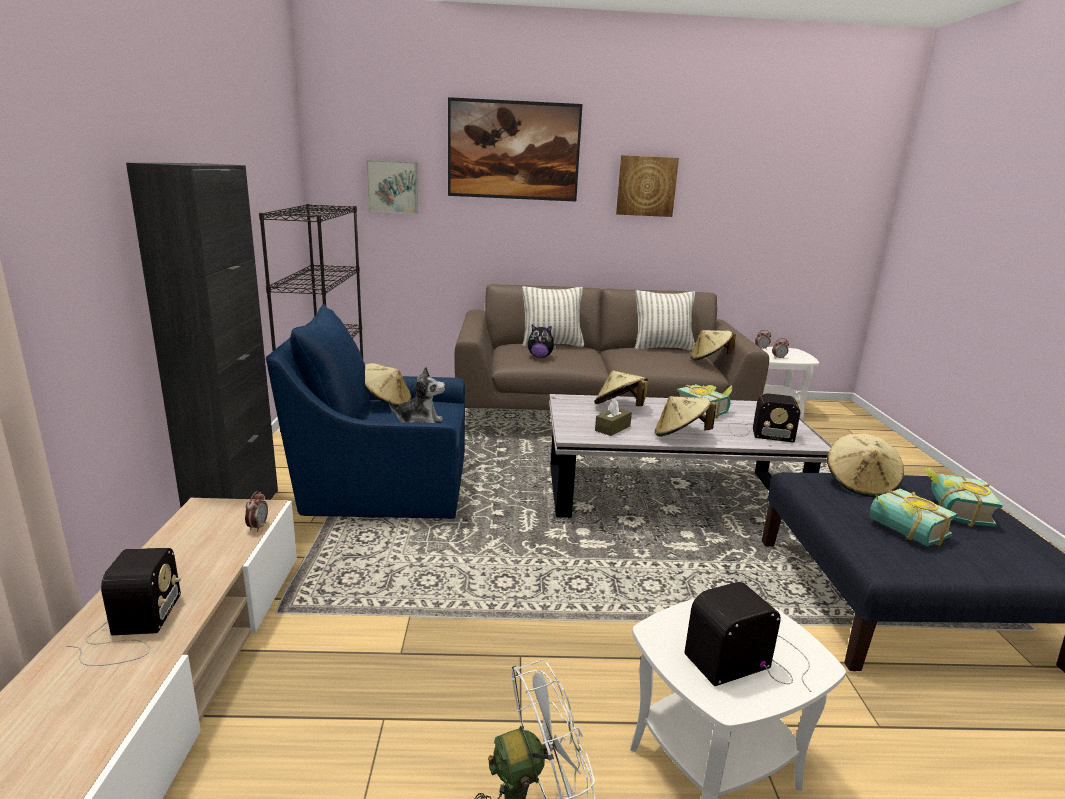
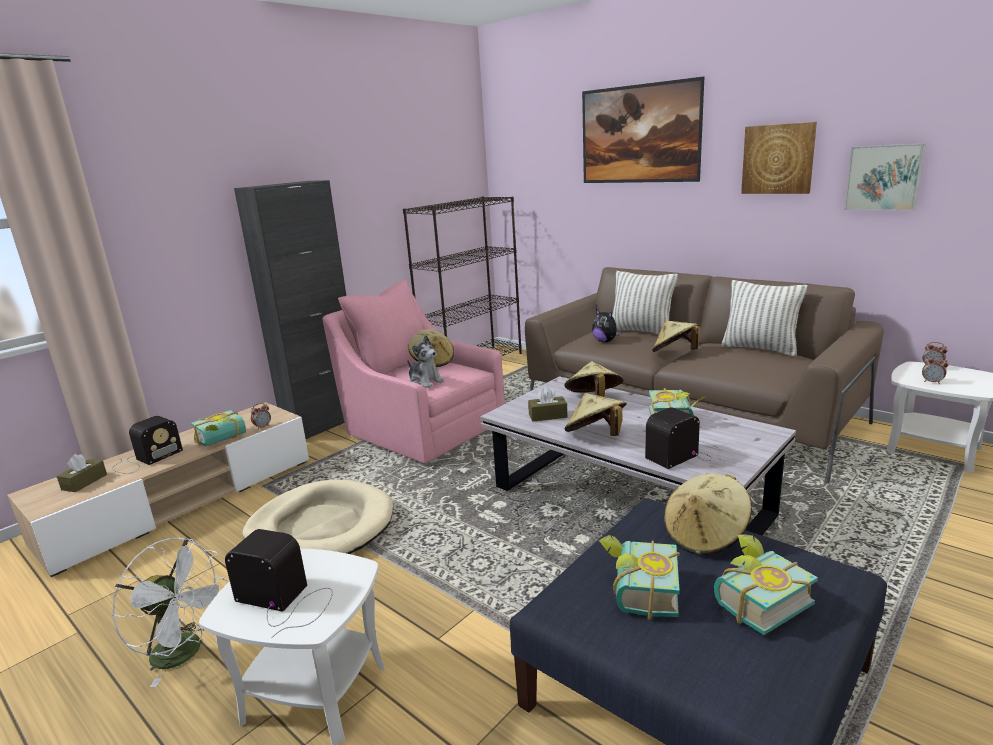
camera: 45 degrees right, 0 degrees up
(67, 705) = (84, 482): none -> brown tissue box
(225, 560) = (223, 440): none -> book
(381, 486) = (422, 428): blue armchair -> pink armchair
(393, 187) = (544, 178): picture -> picture (884, 177)
(444, 622) = (321, 527): none -> beige dog bed
(709, 359) = (788, 368): beige hat -> beige hat (675, 353)
(758, 432) = (685, 453): radio -> radio turned 90 degrees clockwise

